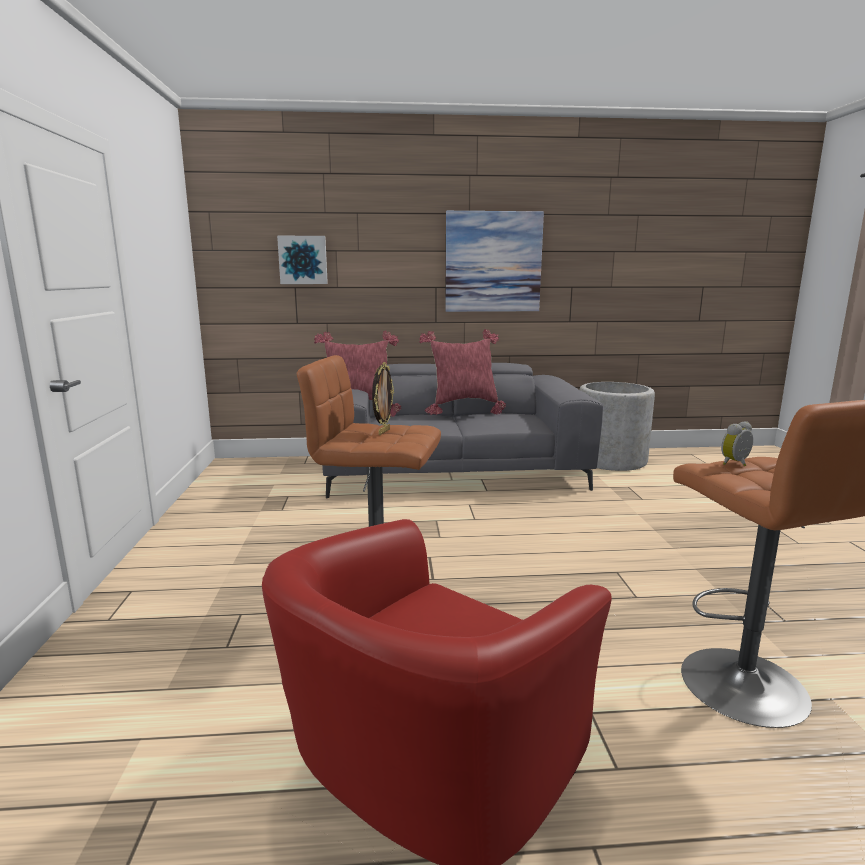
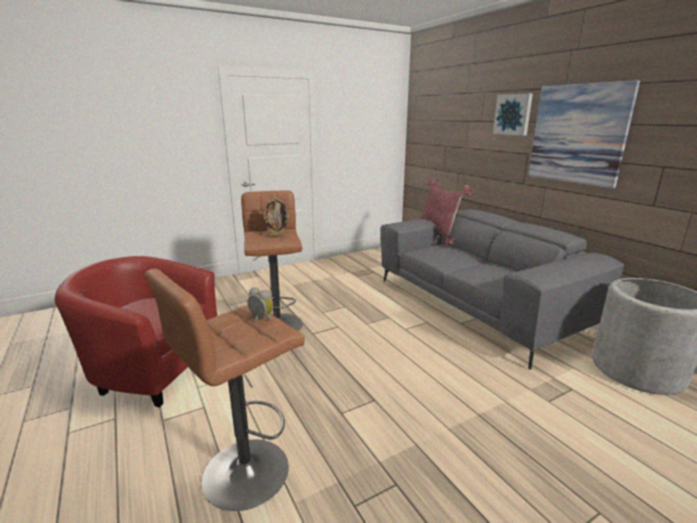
camera: 65 degrees right, 5 degrees up
(303, 260) = (450, 127): picture -> picture (513, 114)
(462, 413) = (491, 261): red pillow -> none

